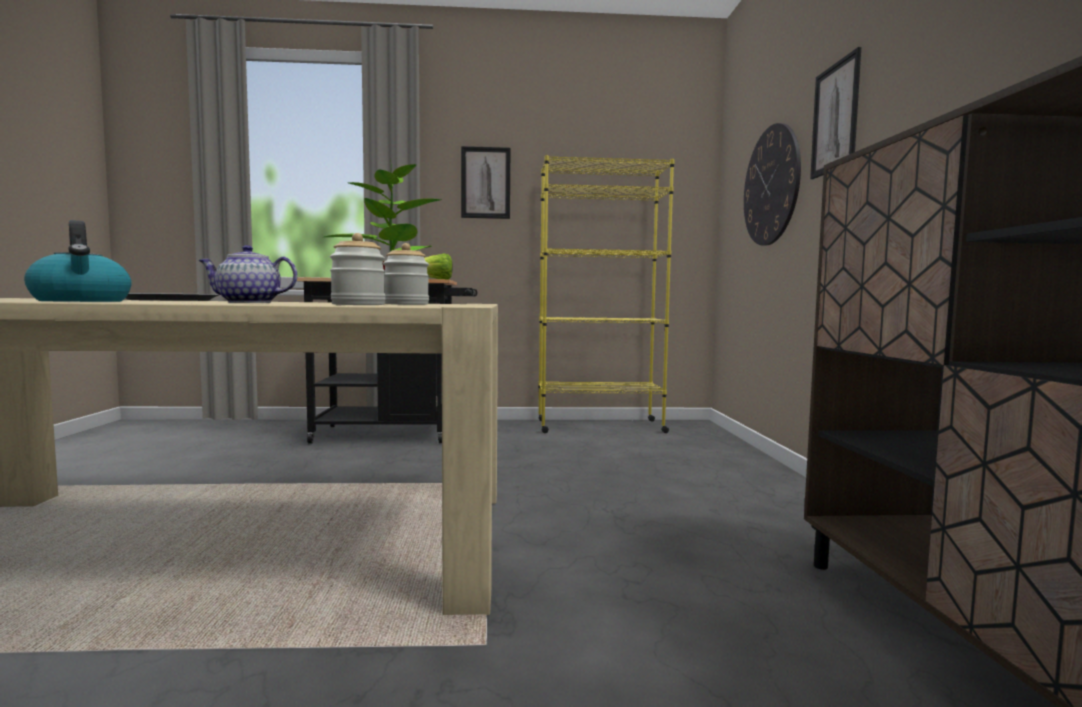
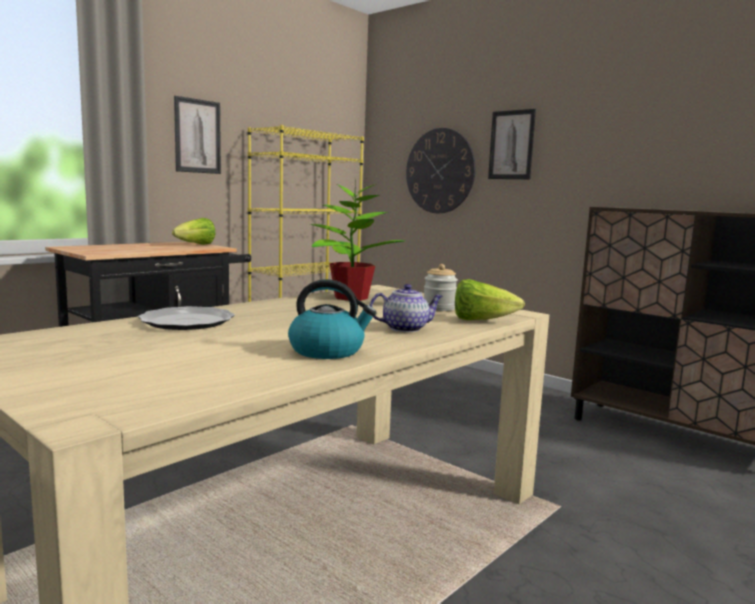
camera: 45 degrees left, 5 degrees up
(247, 303) = (406, 328): teapot -> teapot turned 150 degrees counterclockwise
(358, 305) = (481, 321): jar -> lettuce

